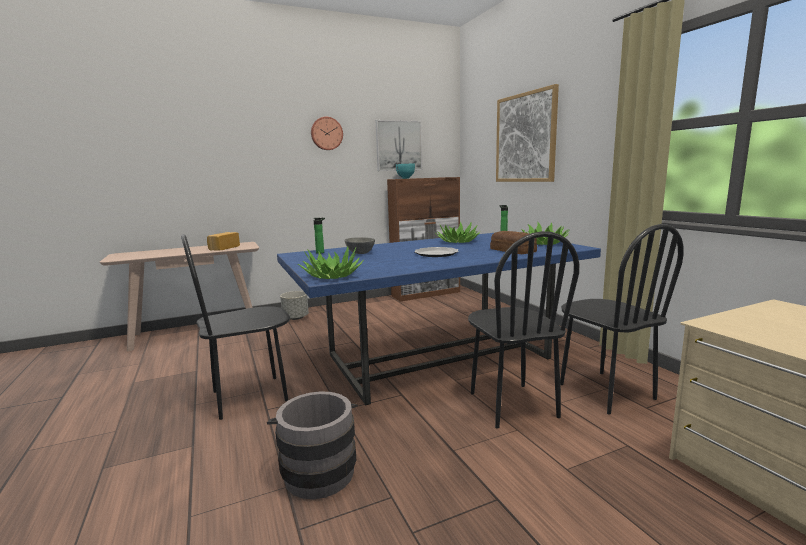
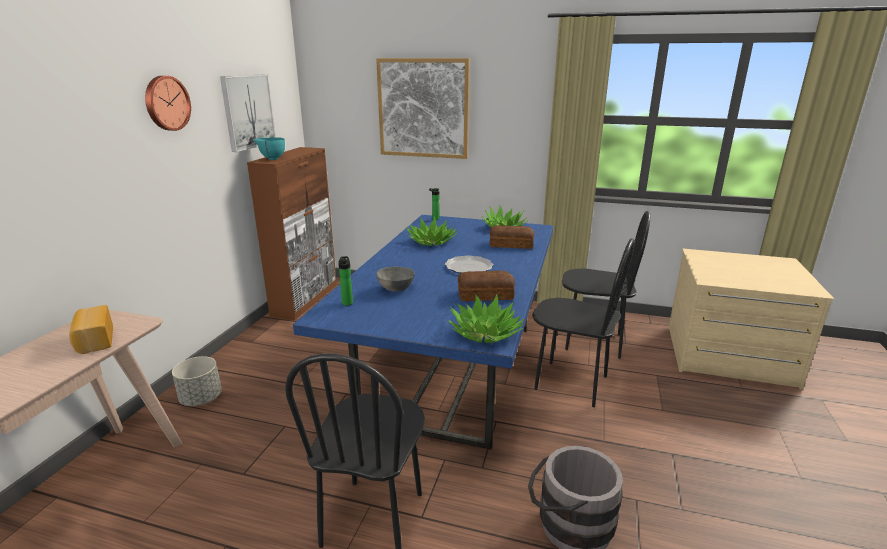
camera: 50 degrees left, 10 degrees up
(396, 264) = (484, 294): none -> bread

